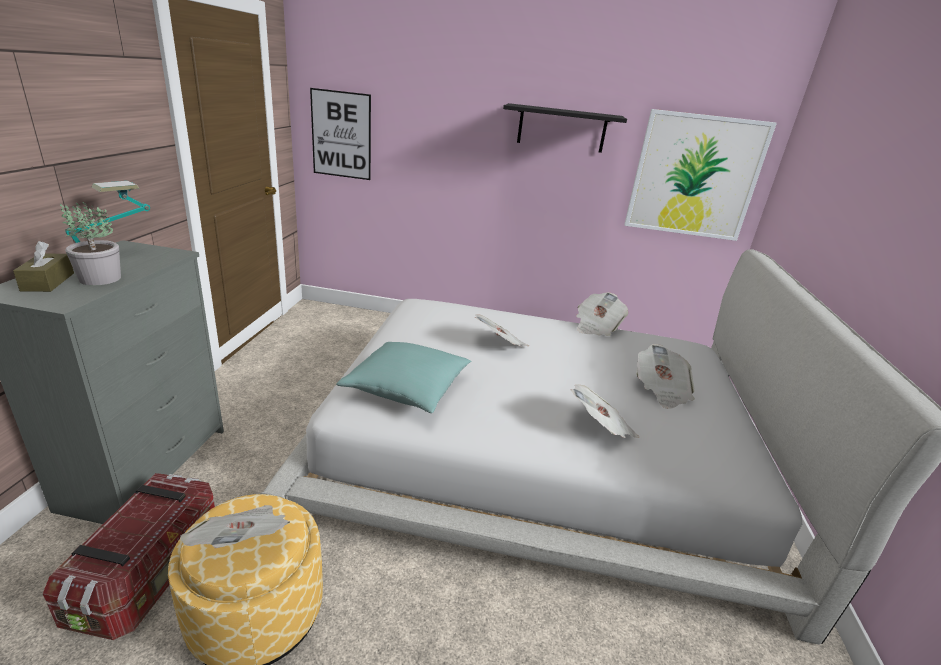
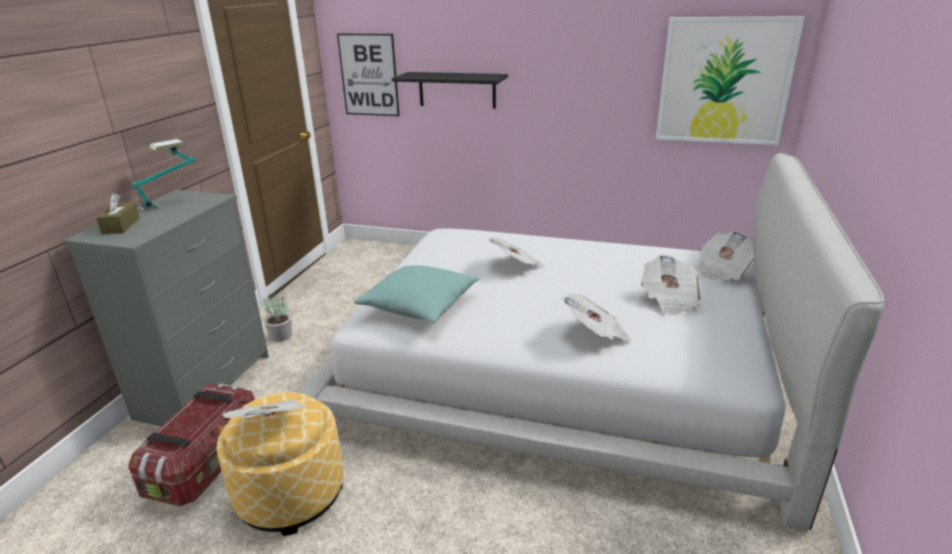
camera: 10 degrees right, 0 degrees up
(99, 279) = (158, 221): potted plant -> potted plant (280, 336)
(561, 128) = (580, 46): black shelf -> black shelf (457, 90)
(596, 327) = (620, 244): newspaper -> newspaper (723, 270)

